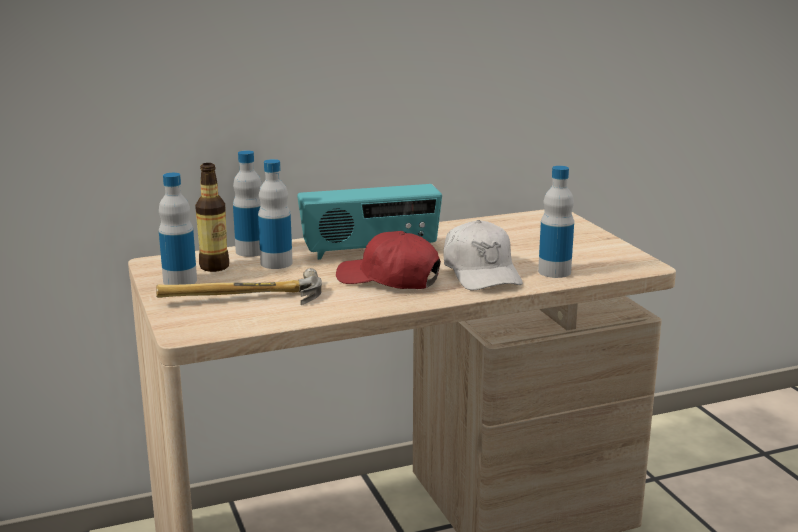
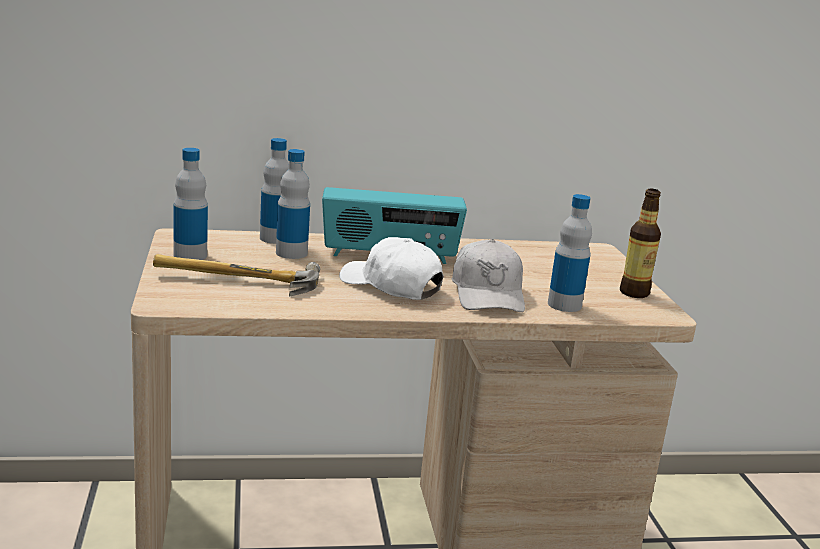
camera: 10 degrees right, 0 degrees up
(214, 267) = (231, 247): bottle -> bottle (634, 293)
(389, 279) = (391, 286): red cap -> white cap

